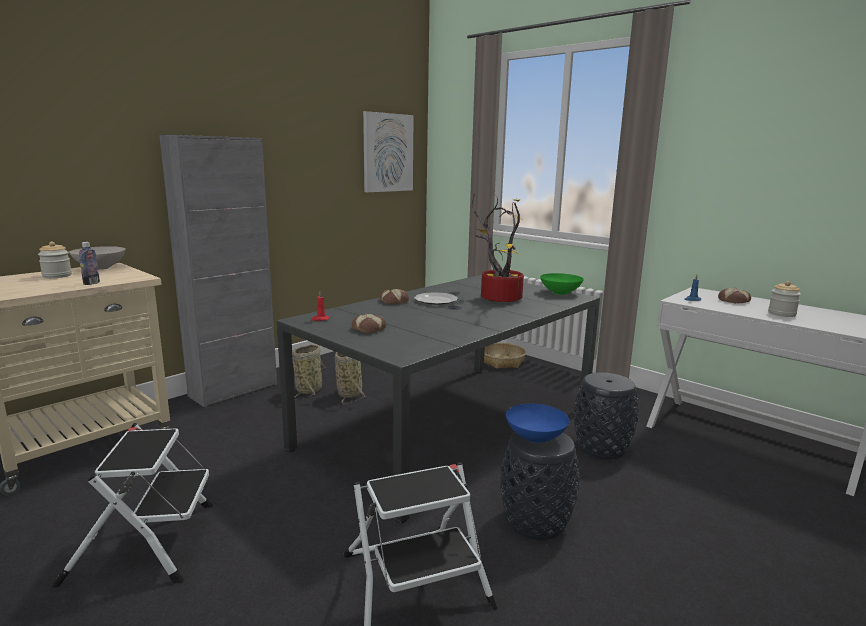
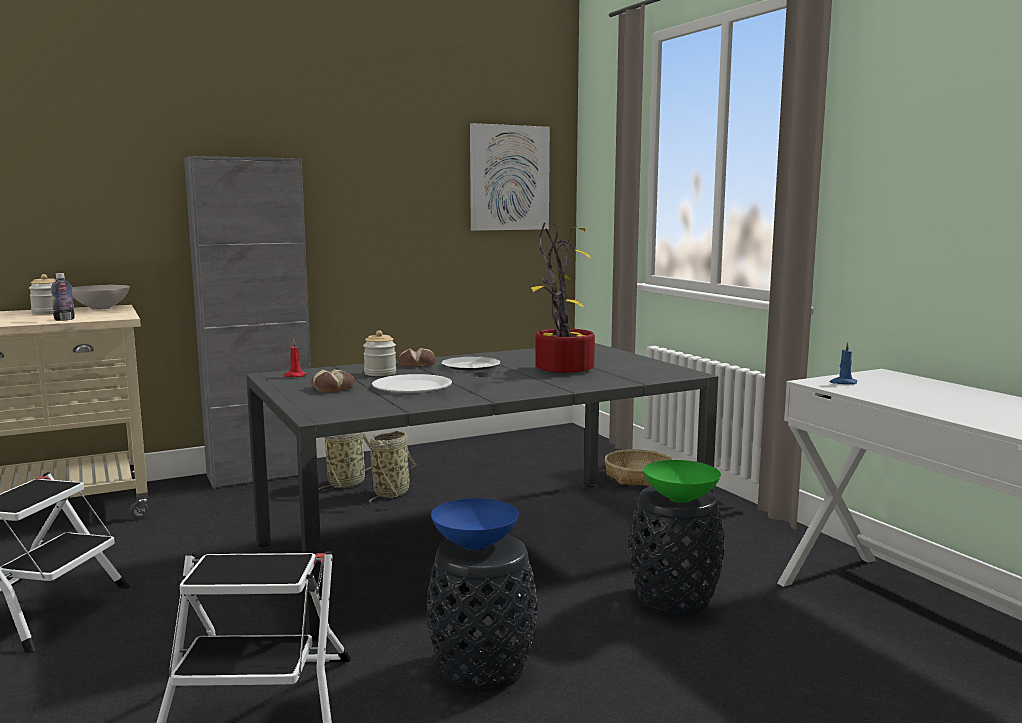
camera: 20 degrees right, 5 degrees down
(424, 322) = (412, 386): none -> white plate
(561, 293) = (666, 368): green bowl -> green bowl (682, 498)
(734, 301) = (916, 388): bread -> none
(781, 314) = (964, 408): jar -> jar (380, 373)

